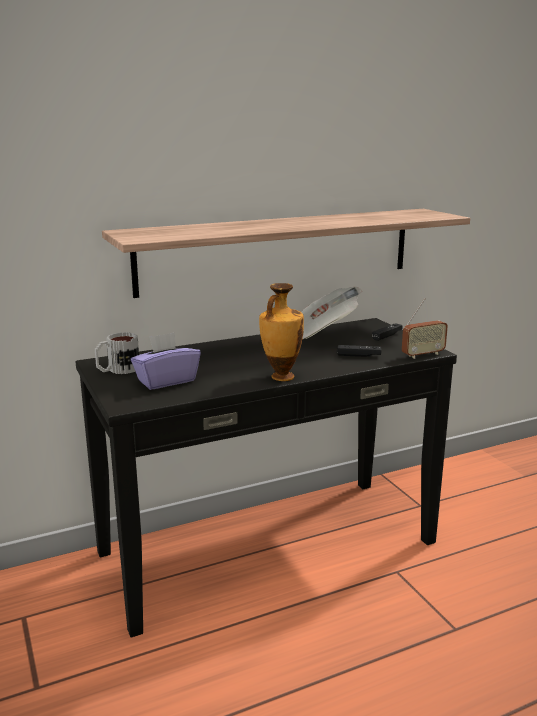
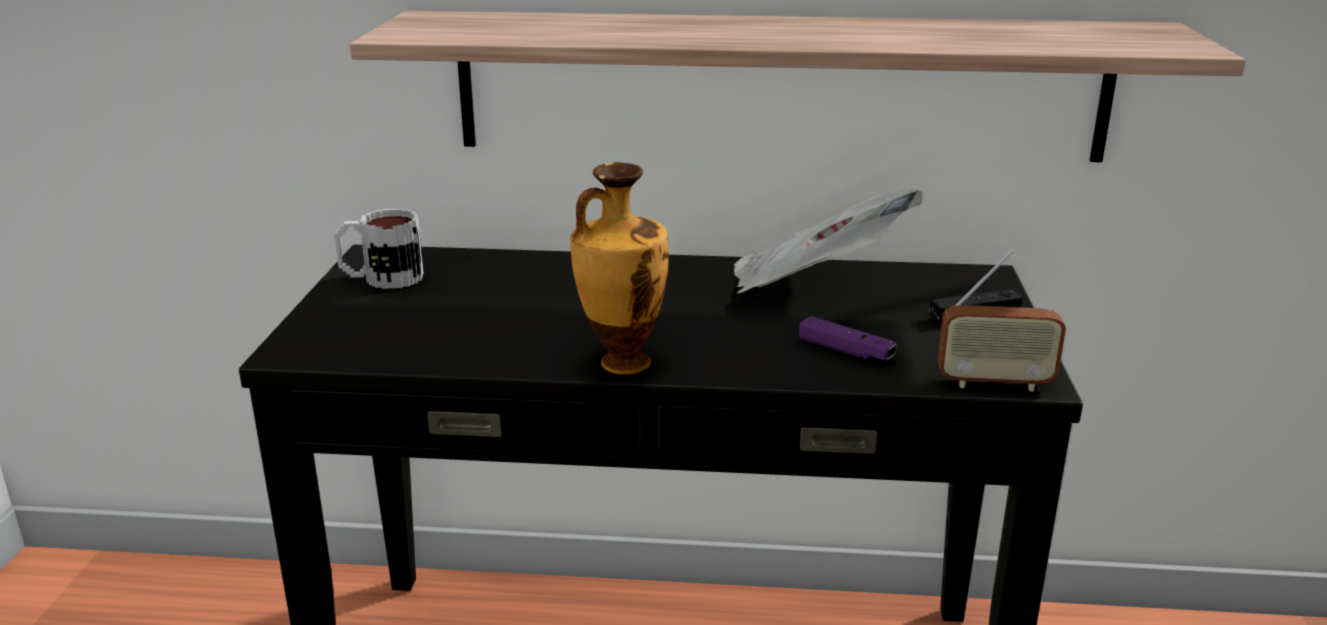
camera: 30 degrees right, 5 degrees up
(166, 381) = (420, 319): purple tissue box -> none
(359, 355) = (845, 351): black game controller -> purple game controller

